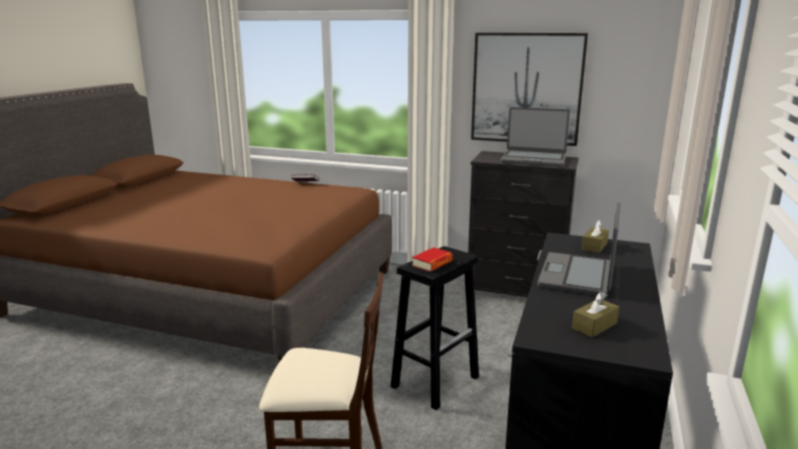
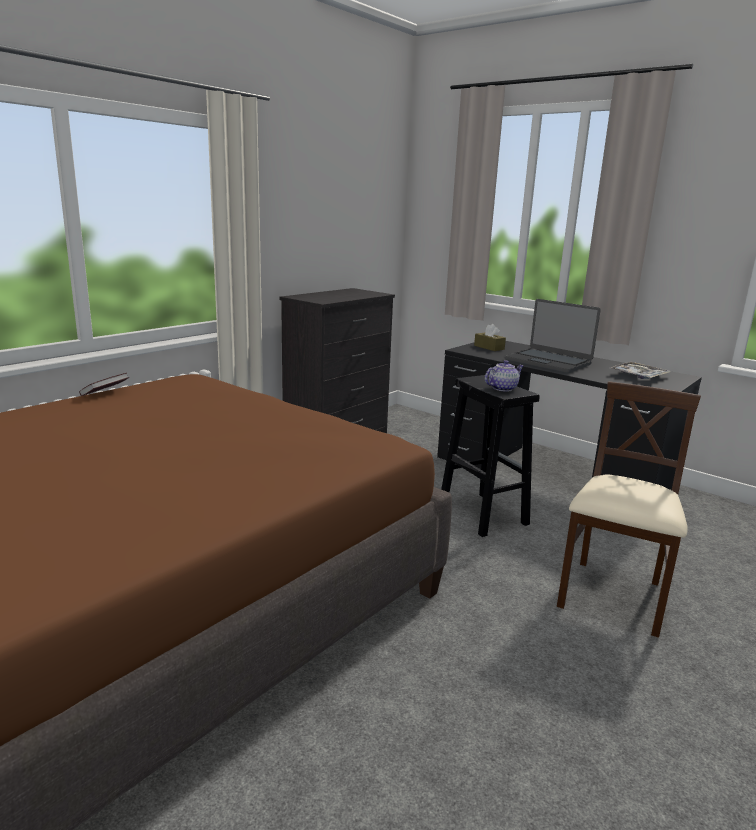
camera: 70 degrees left, 0 degrees up
(432, 263) = (502, 388): book -> teapot
(526, 88) = (311, 220): picture -> none
(533, 160) = (346, 294): laptop -> none
(594, 326) = (639, 376): brown tissue box -> tray

